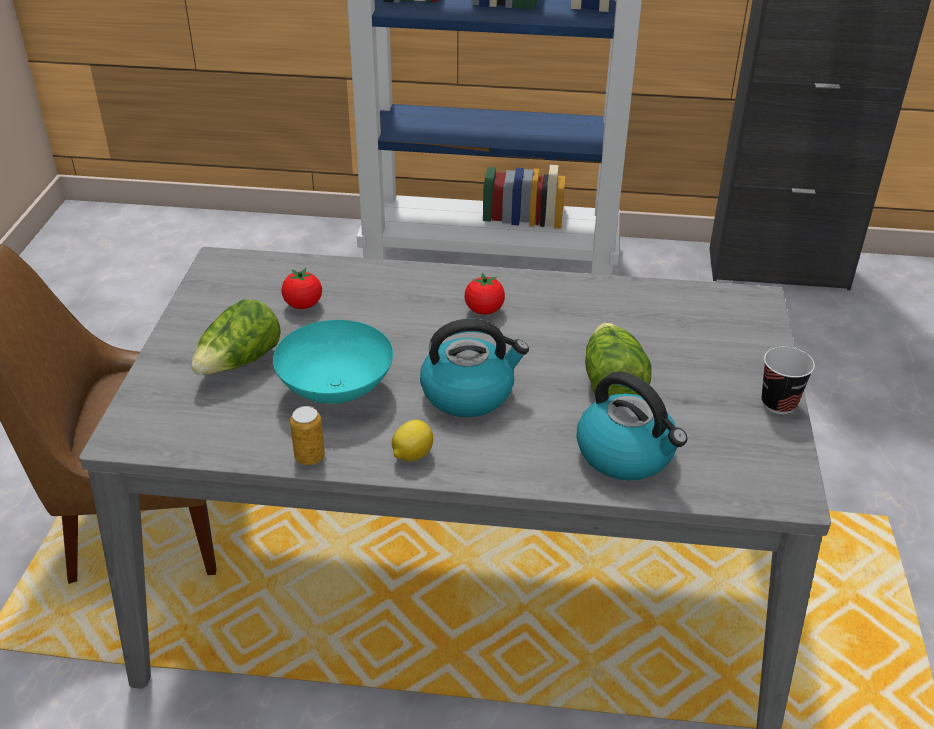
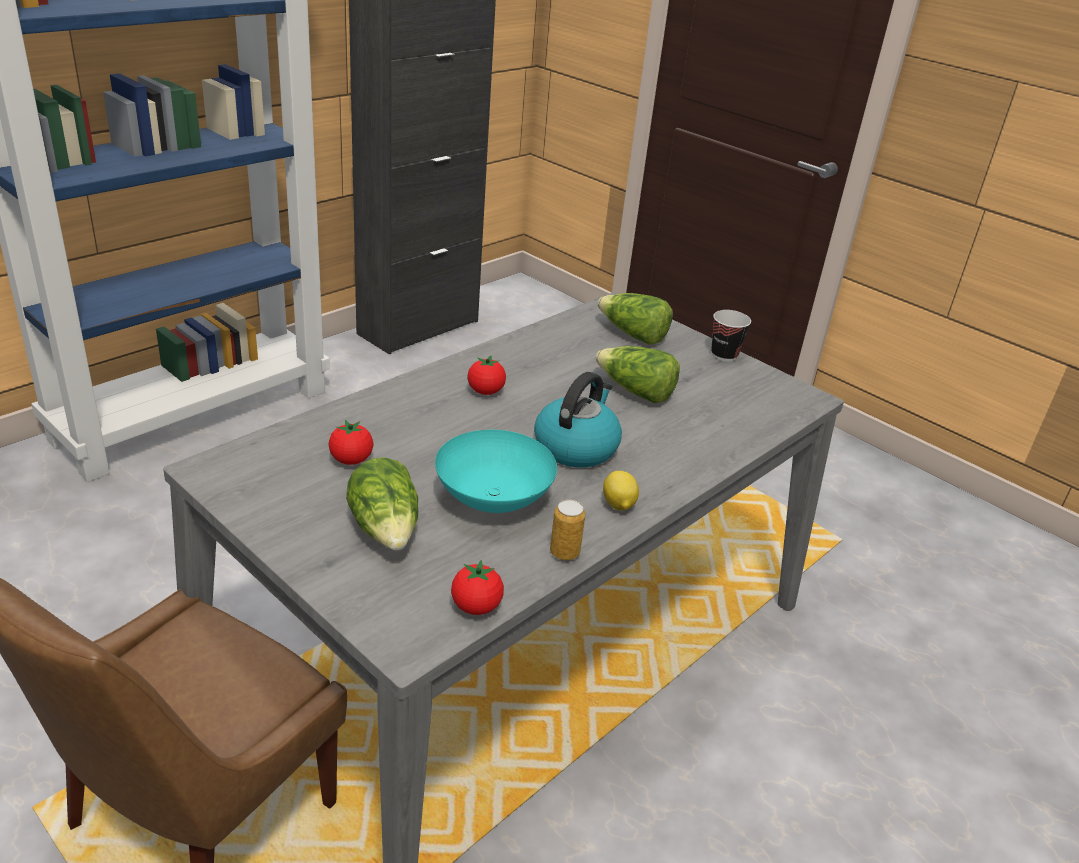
camera: 55 degrees left, 5 degrees down
(195, 447) = (476, 606): none -> tomato
(627, 454) = (714, 425): kettle -> none
(715, 334) = (632, 335): none -> lettuce

